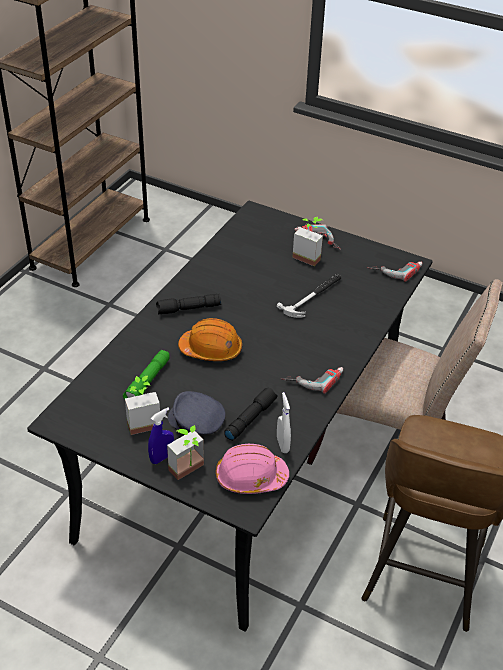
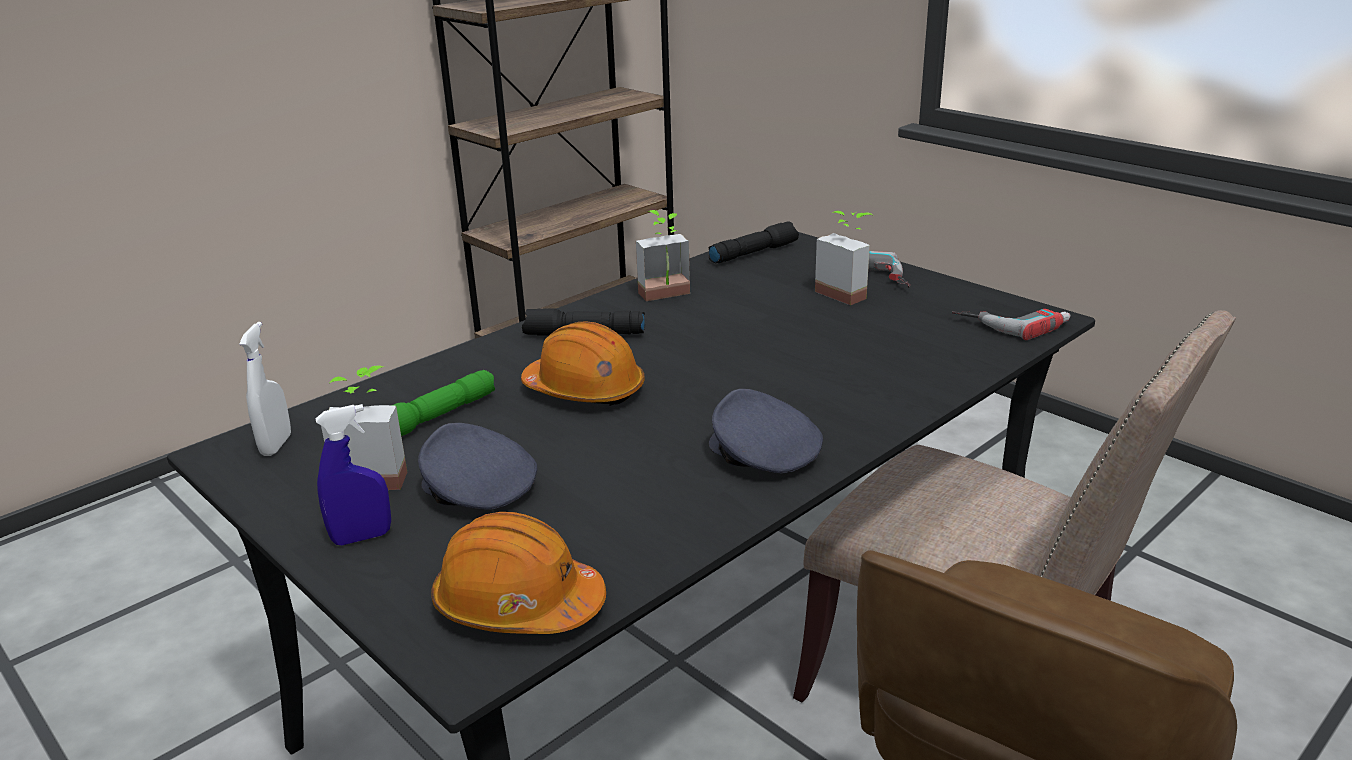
camera: 20 degrees right, 15 degrees down
(190, 471) = (398, 571): potted plant -> potted plant (667, 296)
(250, 418) = (588, 500): black flashlight -> black flashlight (753, 253)
(250, 477) = (518, 605): pink hard hat -> orange hard hat
(282, 444) = (628, 556): white spray bottle -> white spray bottle (276, 445)
(313, 297) = (826, 342): hammer -> none
(313, 377) = (761, 454): power drill -> grey cap

